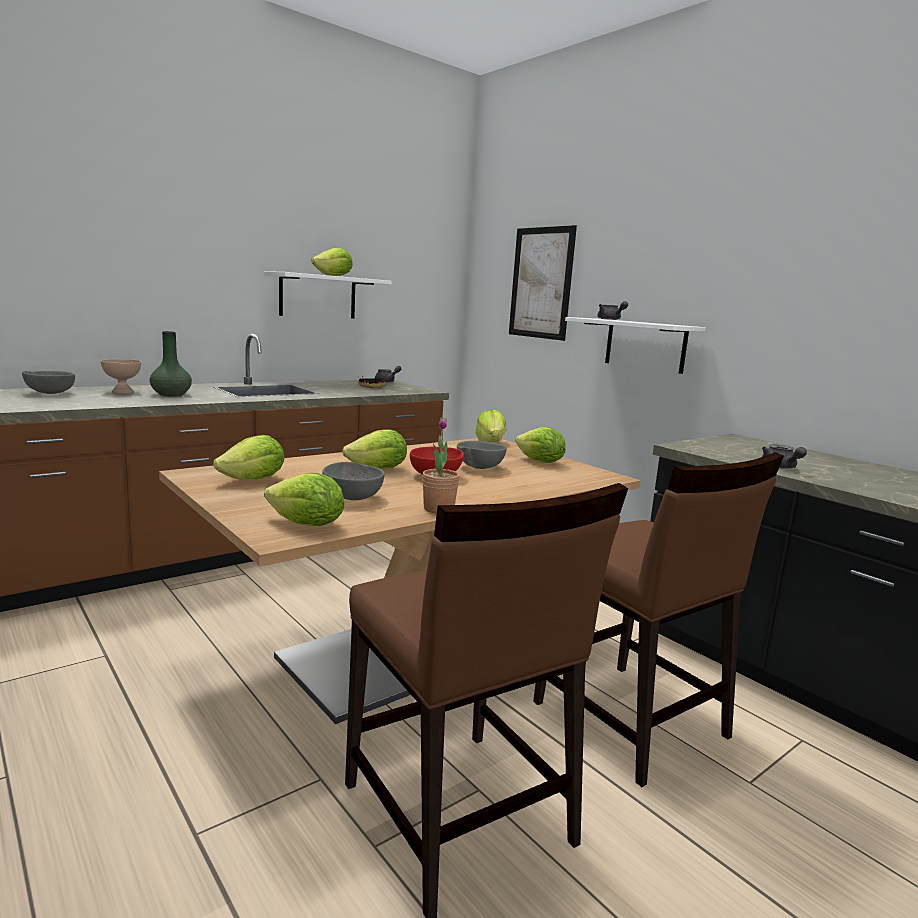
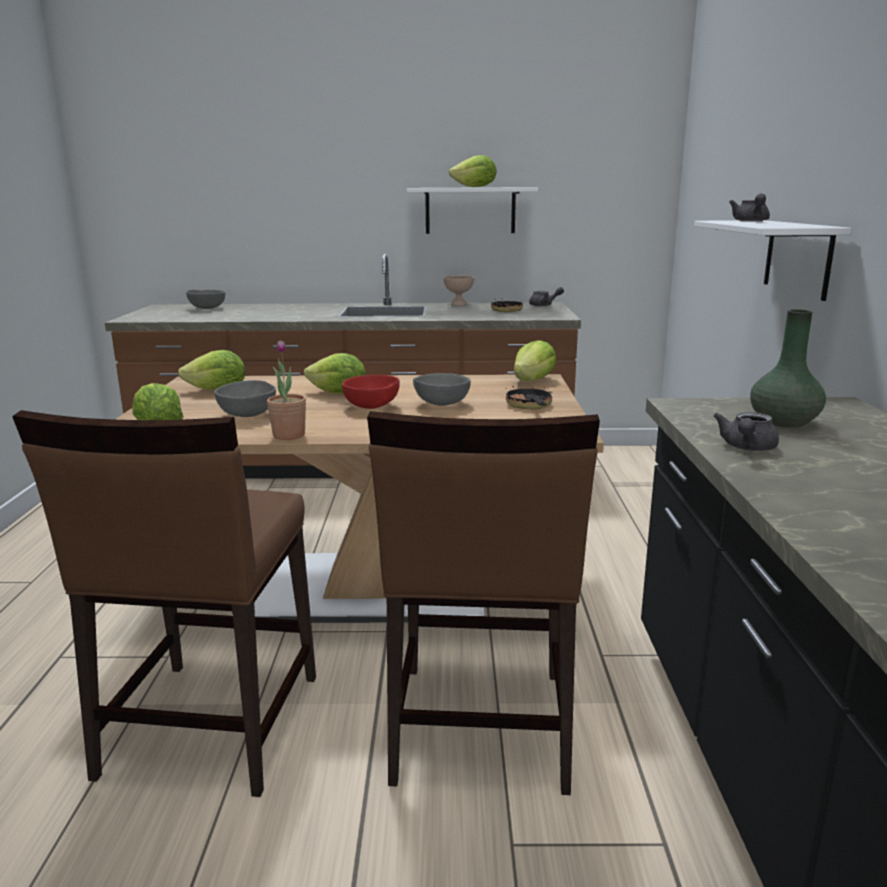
camera: 40 degrees right, 5 degrees up
(122, 392) = (259, 309): beige bowl -> beige bowl (458, 304)
(171, 395) = (288, 313): green vase -> green vase (784, 422)
(539, 462) = (529, 407): lettuce -> frying pan
(541, 283) = (727, 174): picture -> none

